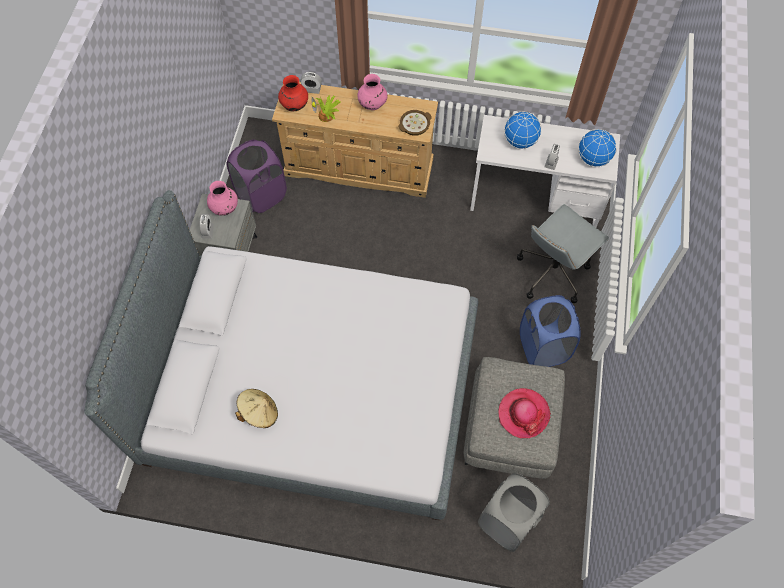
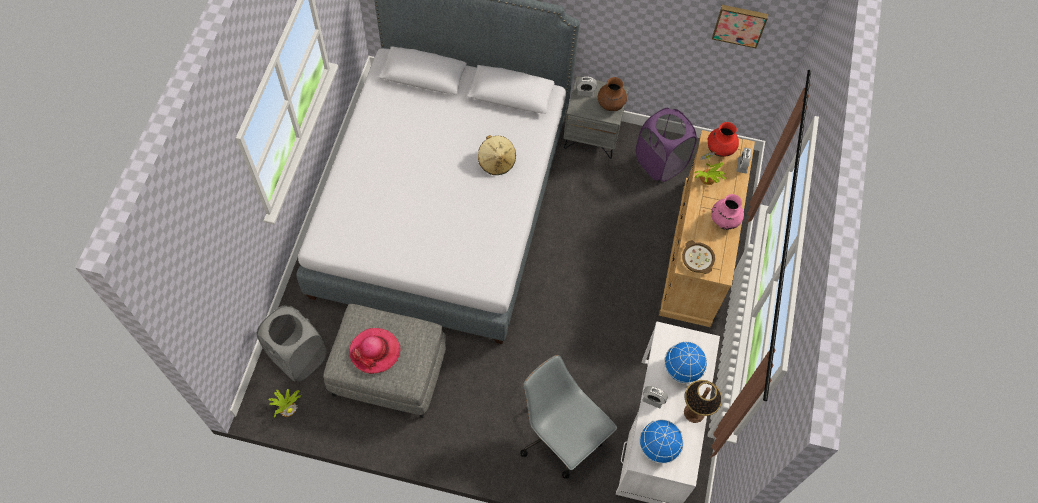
camera: 90 degrees right, 0 degrees up
(198, 38) = (739, 24): none -> picture
(225, 208) = (610, 105): pink vase -> brown vase
(259, 413) = (394, 126): beige hat -> beige hat (496, 162)
(543, 347) = (471, 414): blue laundry basket -> none
(557, 133) = (694, 413): none -> table lamp
(564, 523) = (287, 407): none -> potted plant

